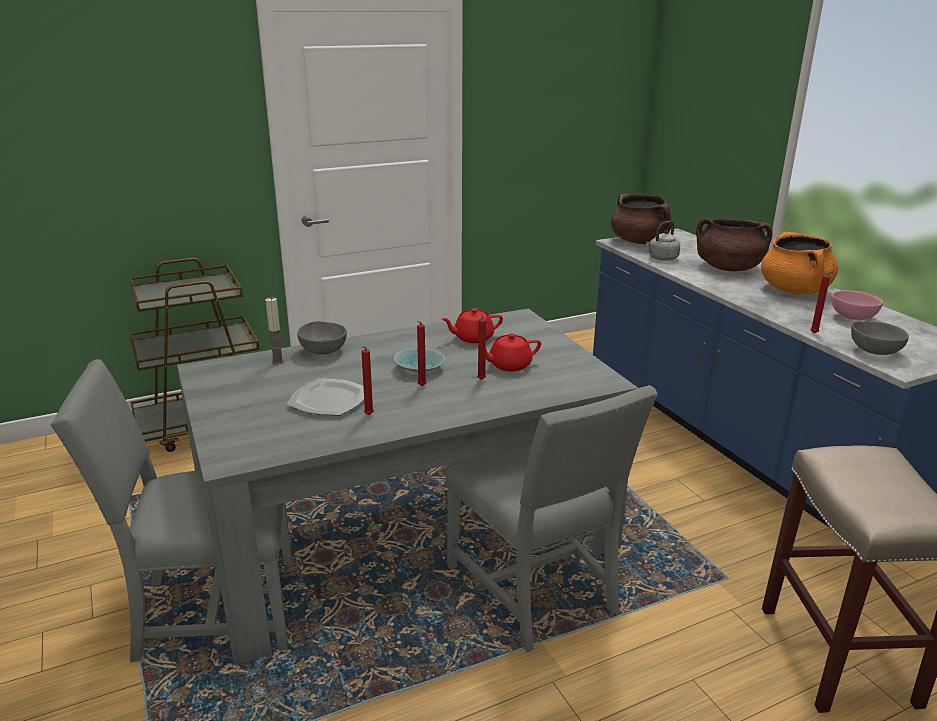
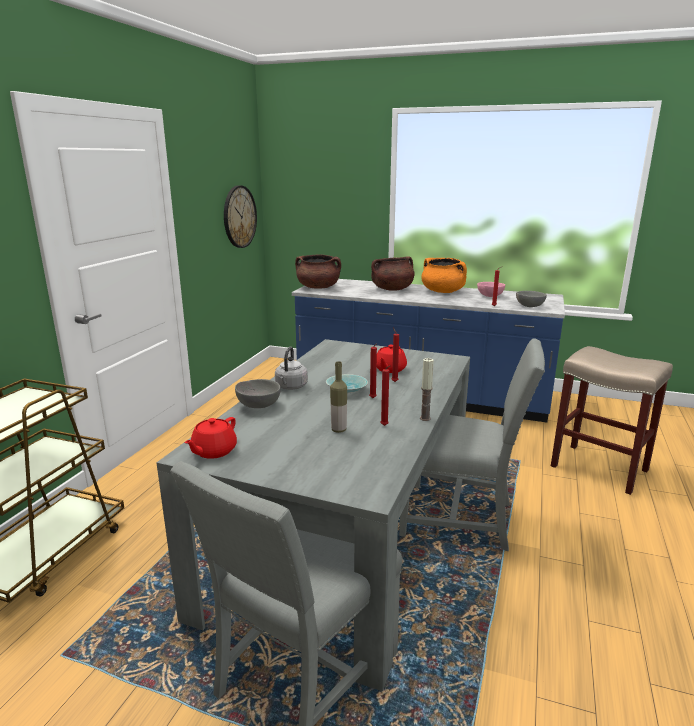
camera: 45 degrees left, 5 degrees down
(278, 362) = (241, 424): candle -> candle (425, 418)
(328, 400) = (338, 430): plate -> bottle
(472, 338) = (334, 363): red teapot -> red teapot (213, 451)
(592, 128) = (239, 217): none -> wall clock
(661, 258) = (350, 292): grey kettle -> grey kettle (290, 387)

